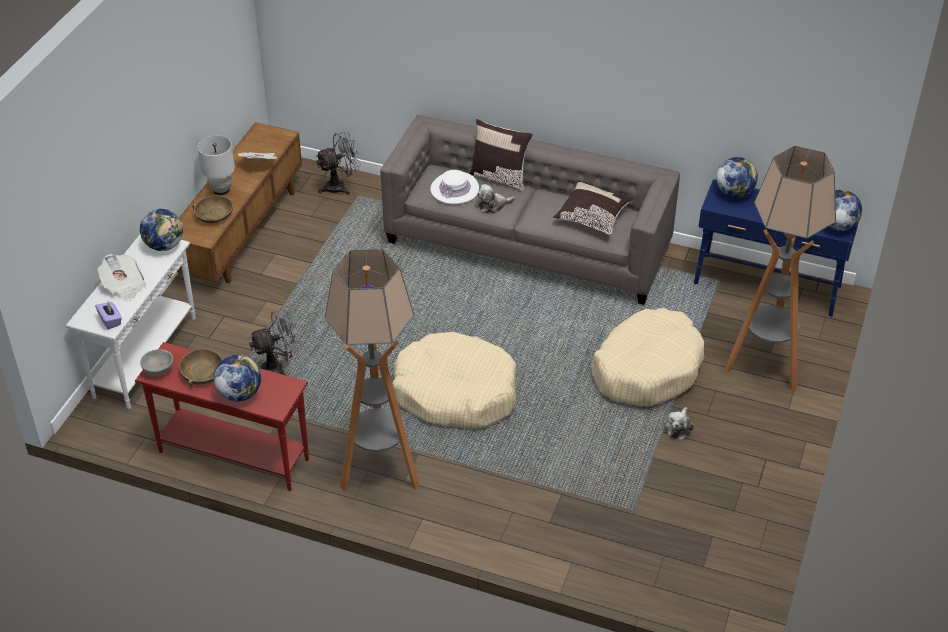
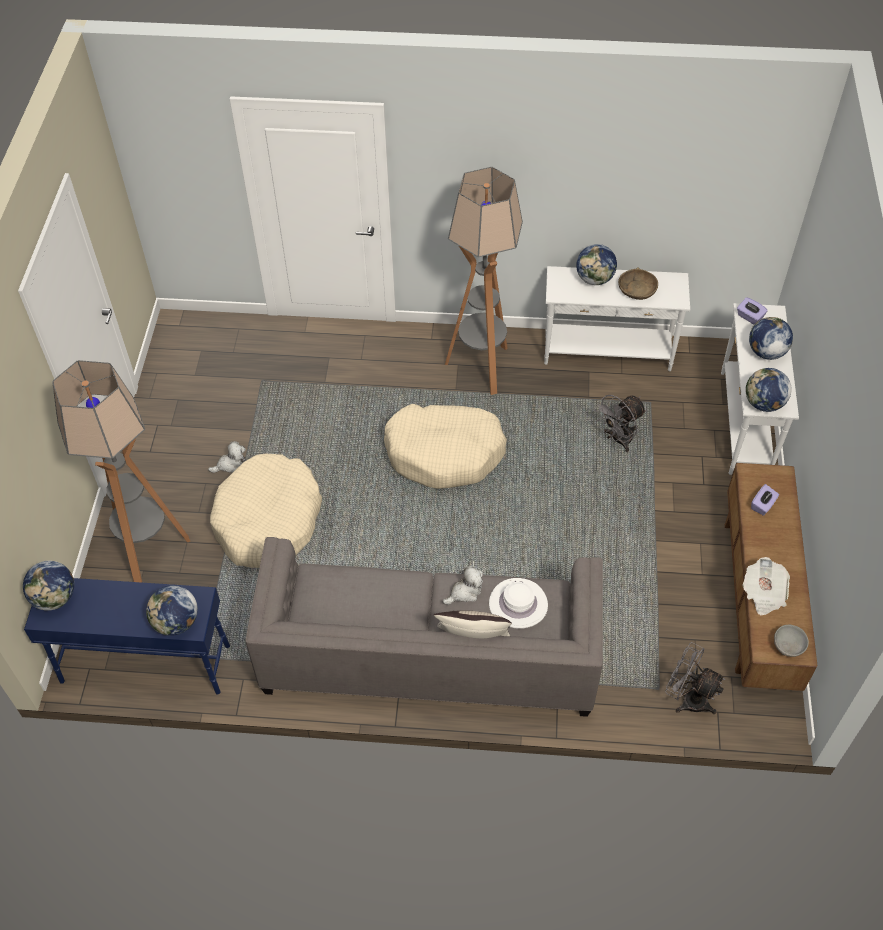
camera: 165 degrees right, 10 degrees up
(124, 286) = (766, 352): newspaper -> globe
(158, 370) = (675, 284): grey bowl -> grey bowl (788, 647)
(214, 215) = (763, 505): brown bowl -> purple tissue box
(221, 190) = (779, 543): white table lamp -> none
(232, 456) = (608, 353): red console table -> white console table
(340, 186) = (688, 698): grey fan -> grey fan turned 75 degrees clockwise
(593, 216) = (346, 601): pillow -> none
(679, 427) = (231, 464): plush toy -> plush toy turned 60 degrees clockwise

